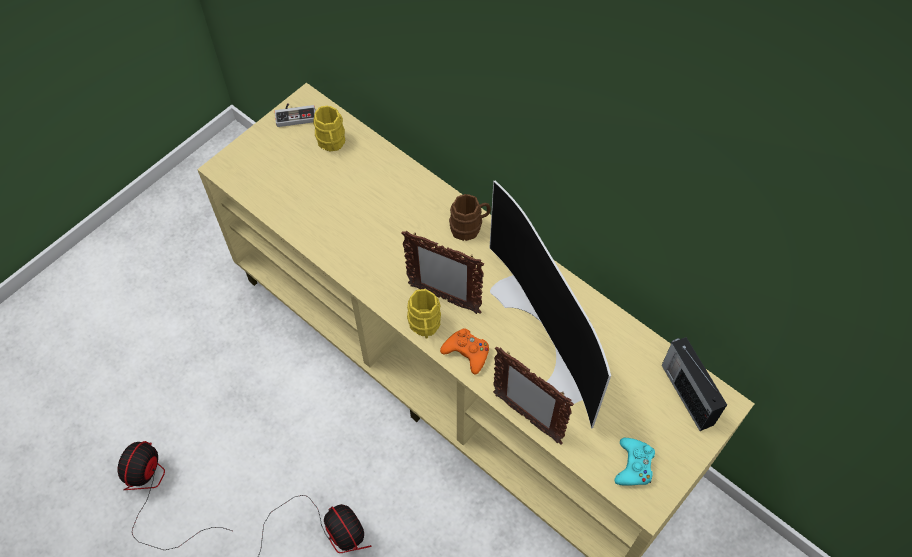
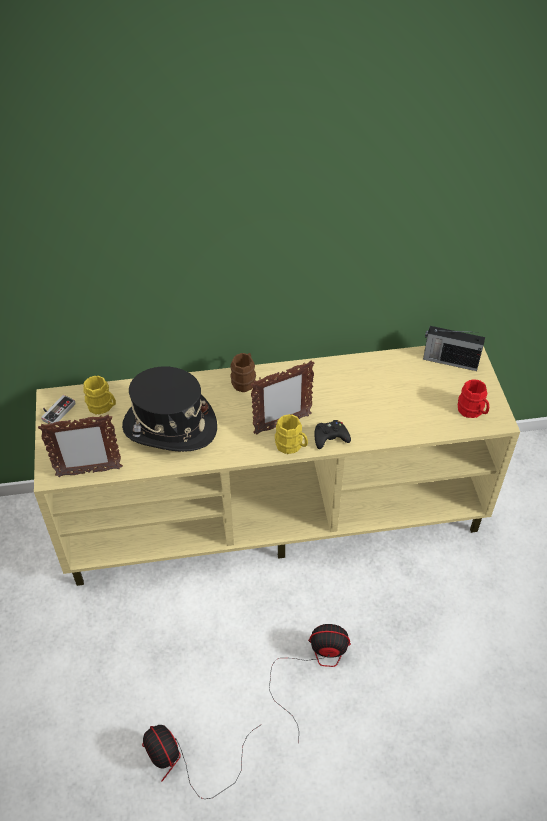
camera: 50 degrees left, 10 degrees down
(356, 210) = (169, 426): none -> black hat
(467, 352) = (330, 437): orange game controller -> black game controller
(526, 417) = (400, 438): picture frame -> picture frame (88, 472)
(551, 334) = (357, 392): television -> none
(634, 465) = (472, 411): turquoise game controller -> red mug

